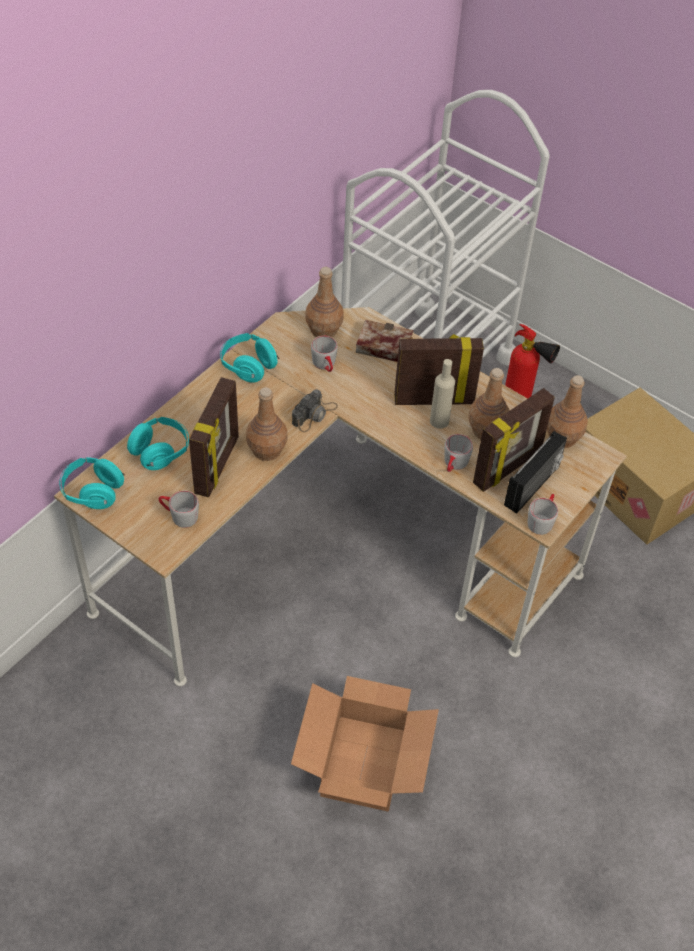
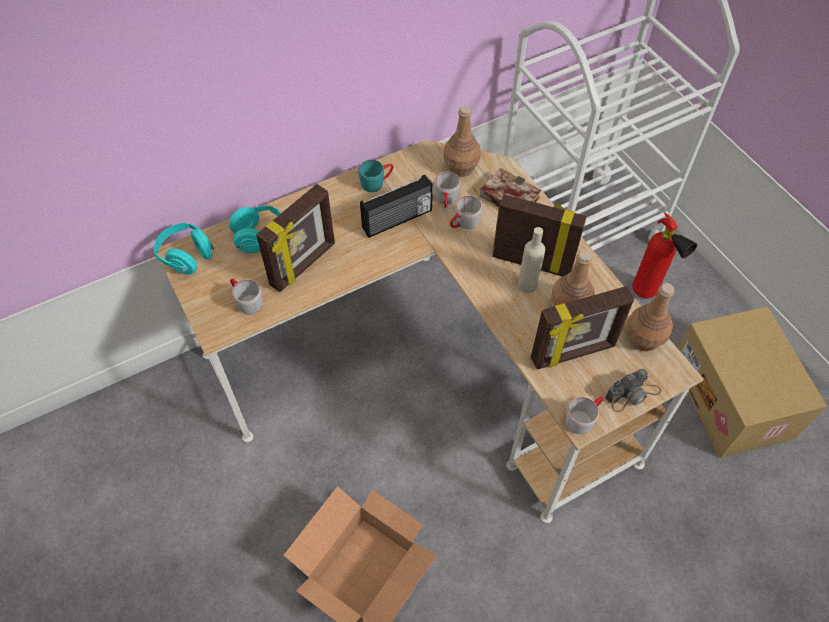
camera: 25 degrees right, 5 degrees up
(248, 366) = (377, 182): turquoise headphones -> turquoise mug
(267, 450) = (353, 264): brown bottle -> none
(314, 414) = (413, 244): camera -> camera (632, 394)
(454, 465) = (521, 333): grey mug -> grey mug (463, 224)
(533, 486) = (590, 380): radio -> radio (398, 220)

